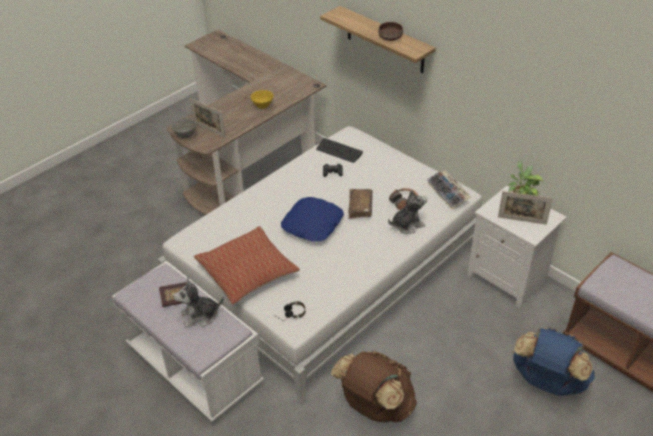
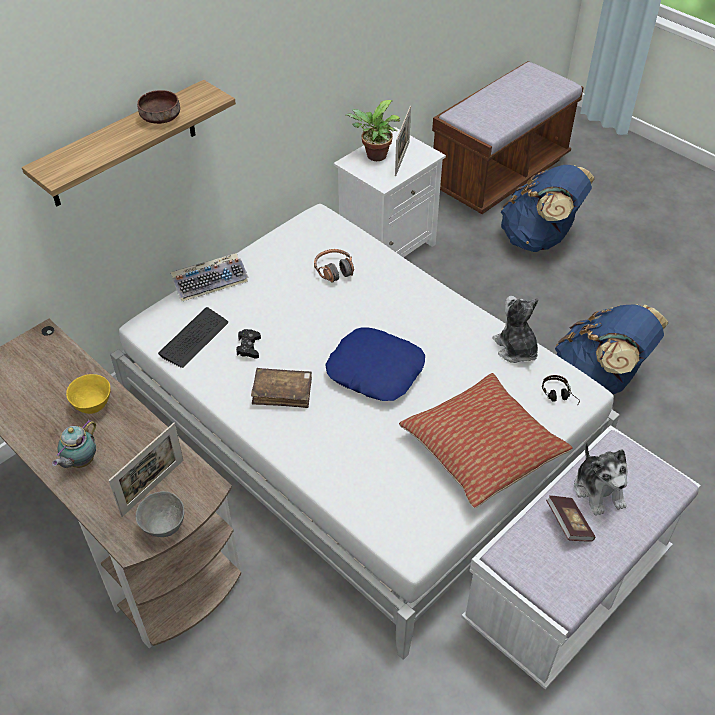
camera: 90 degrees left, 5 degrees up
(227, 107) = (80, 462): none -> teapot
(360, 207) = (339, 317): brown book -> brown book (282, 392)
(375, 406) = (598, 381): brown backpack -> blue backpack
(407, 225) = (378, 272): plush toy -> plush toy (515, 349)
(448, 193) = (318, 227): keyboard -> keyboard (211, 281)

